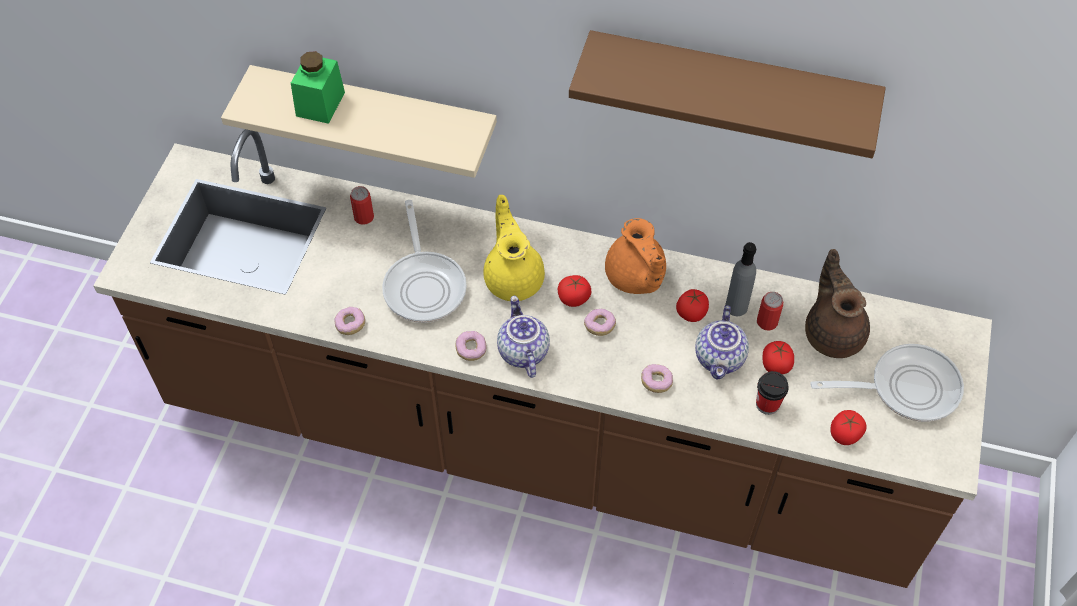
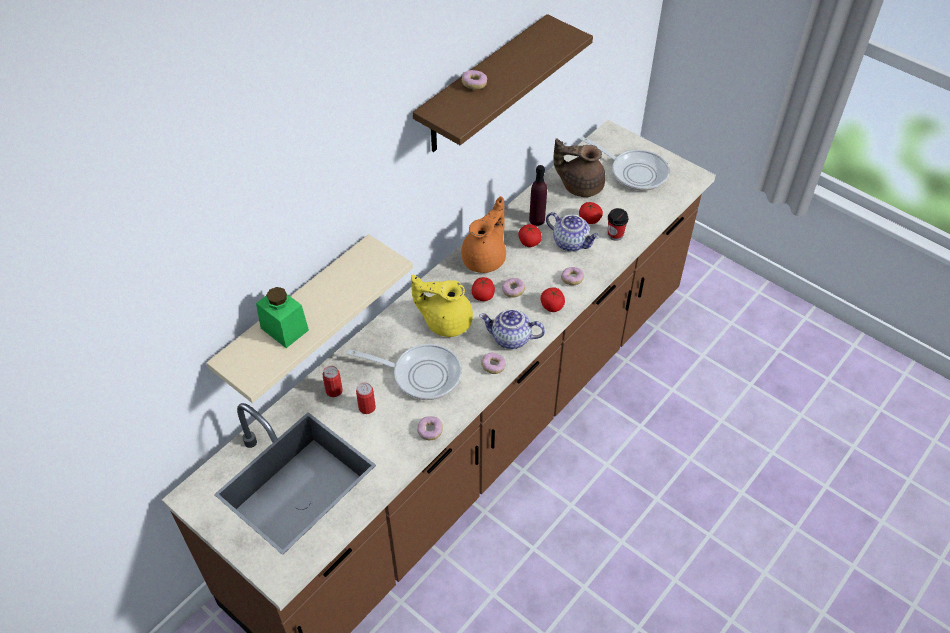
camera: 65 degrees left, 5 degrees down
(635, 278) = (485, 258): orange teapot -> orange teapot turned 60 degrees counterclockwise
(679, 66) = (474, 84): none -> donut
(736, 307) = (537, 220): grey bottle -> purple bottle
(767, 322) = (556, 211): can -> can (367, 407)
(845, 434) = (652, 210): tomato -> tomato (552, 306)
(906, 387) = (634, 172): frying pan -> frying pan turned 105 degrees clockwise

